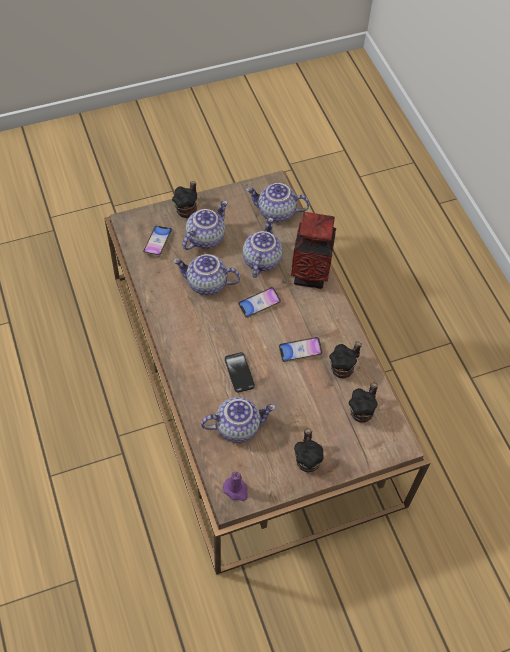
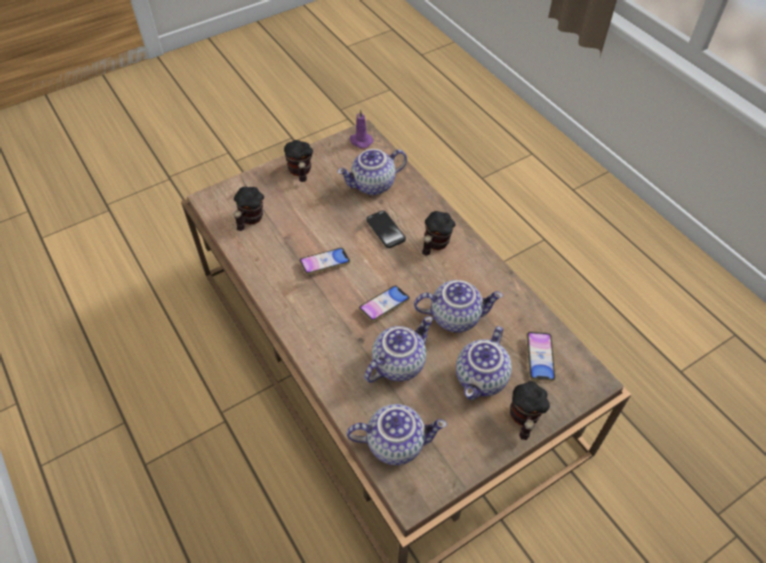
camera: 170 degrees right, 5 degrees down
(260, 260) = (398, 363): teapot -> teapot turned 135 degrees counterclockwise
(310, 275) = (329, 354): vase -> none
(344, 367) = (272, 256): mug -> mug (434, 245)

